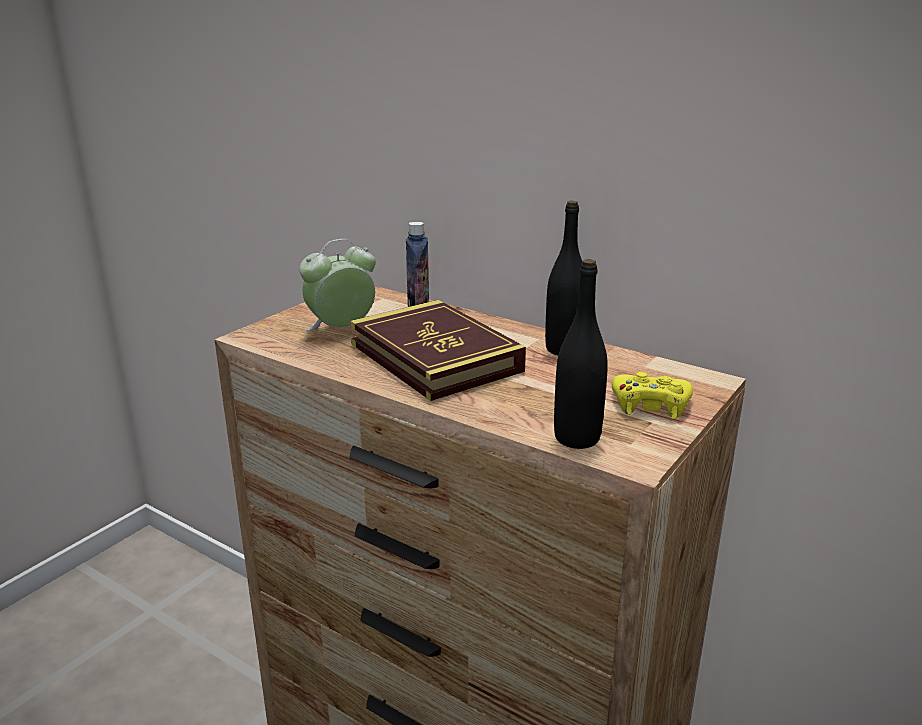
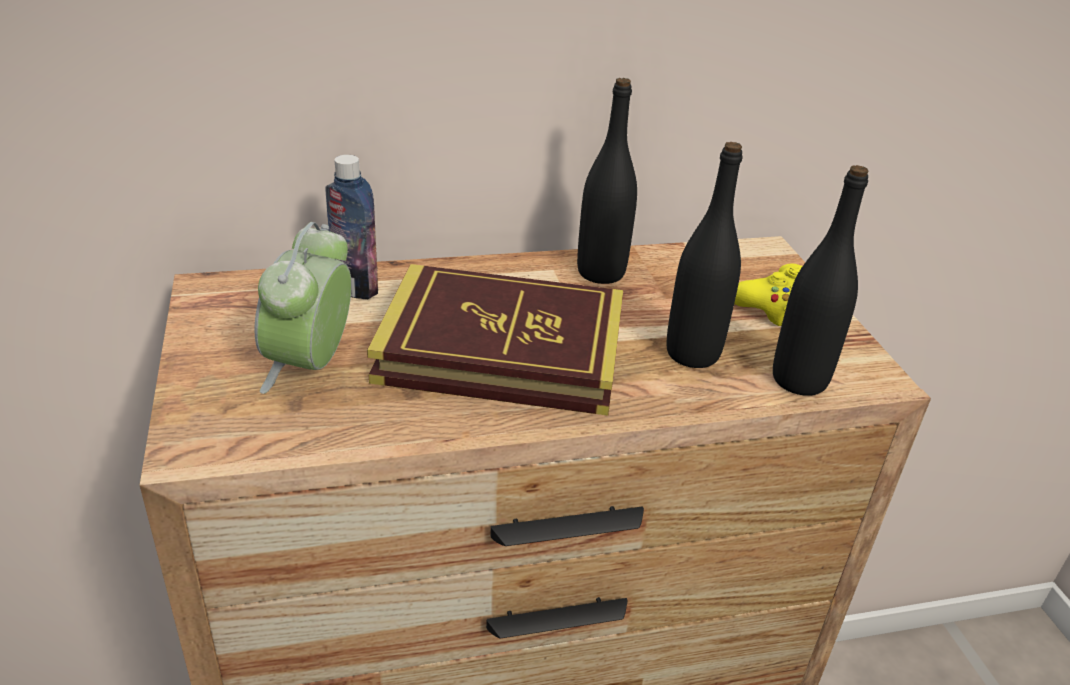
camera: 50 degrees left, 10 degrees up
(536, 400) = (692, 353): none -> black bottle

